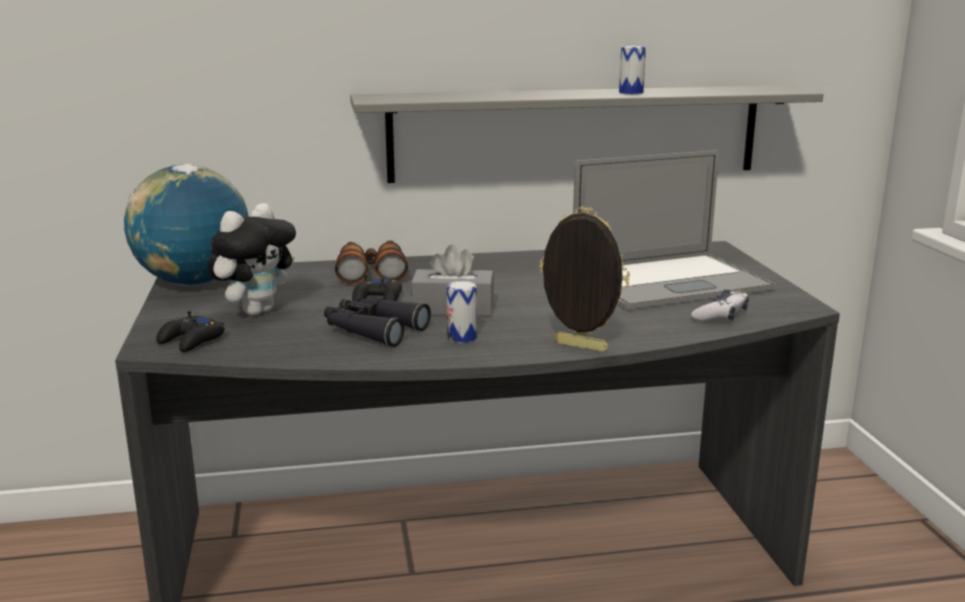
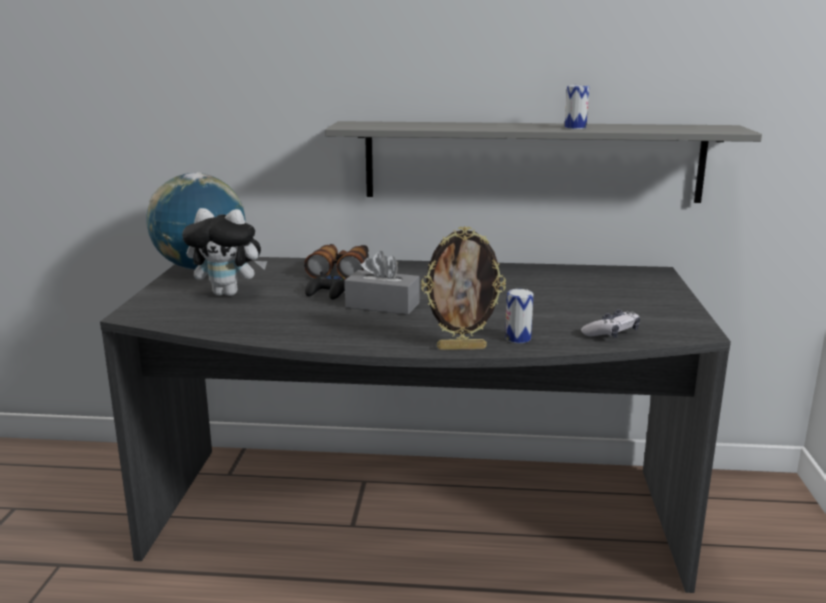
camera: 15 degrees right, 0 degrees up
(191, 341) = (163, 312): black game controller -> none
(256, 310) = (229, 293): plush toy -> plush toy turned 45 degrees clockwise
(372, 330) = (304, 317): black binoculars -> none
(462, 337) = (370, 330): can -> can (518, 338)
(579, 347) = (461, 348): picture frame -> picture frame turned 135 degrees clockwise
(670, 282) = (589, 300): laptop -> none

